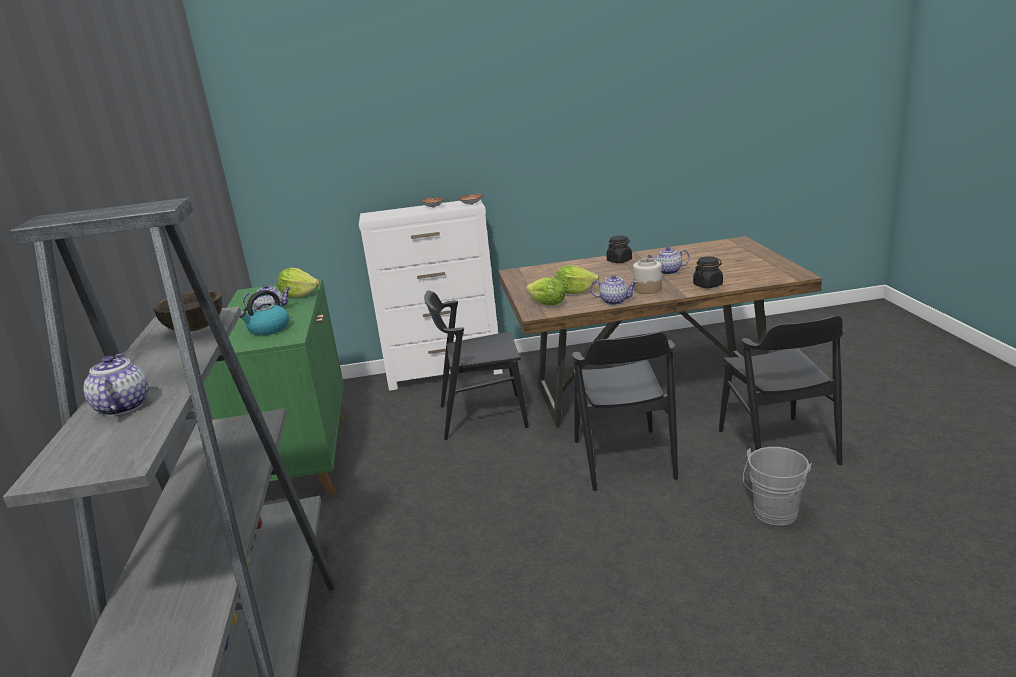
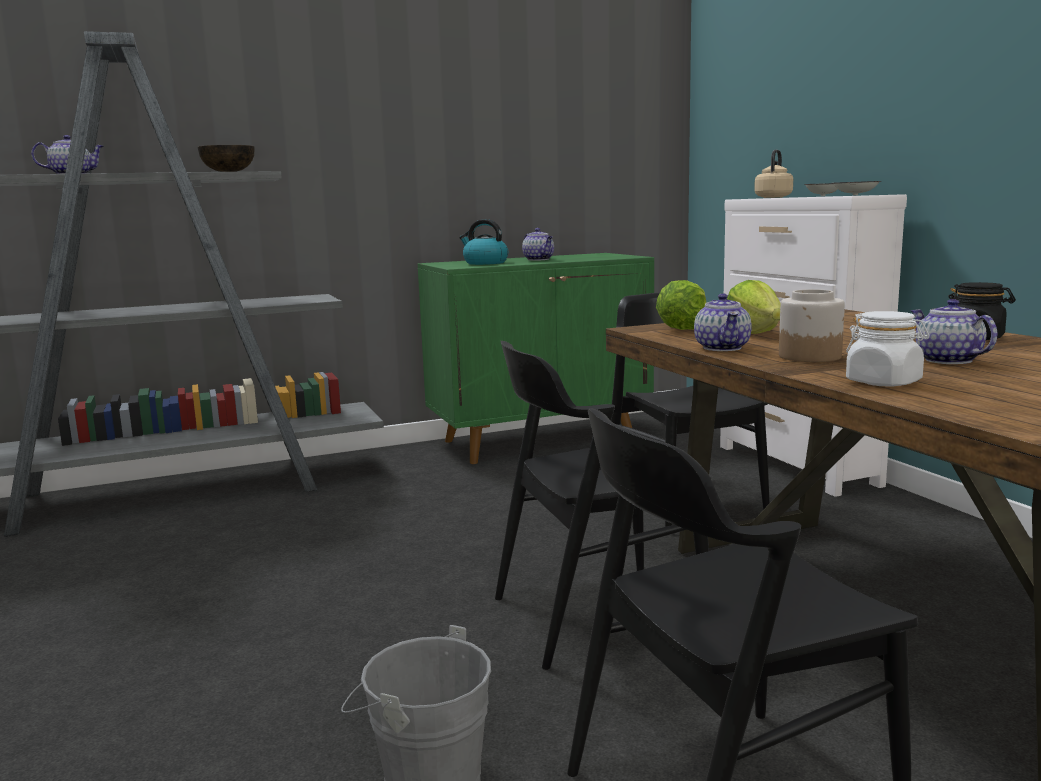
camera: 75 degrees right, 10 degrees down
(299, 295) = (590, 258): lettuce -> none
(386, 213) = (774, 197): none -> beige kettle
(708, 285) = (884, 382): black jar -> white jar

